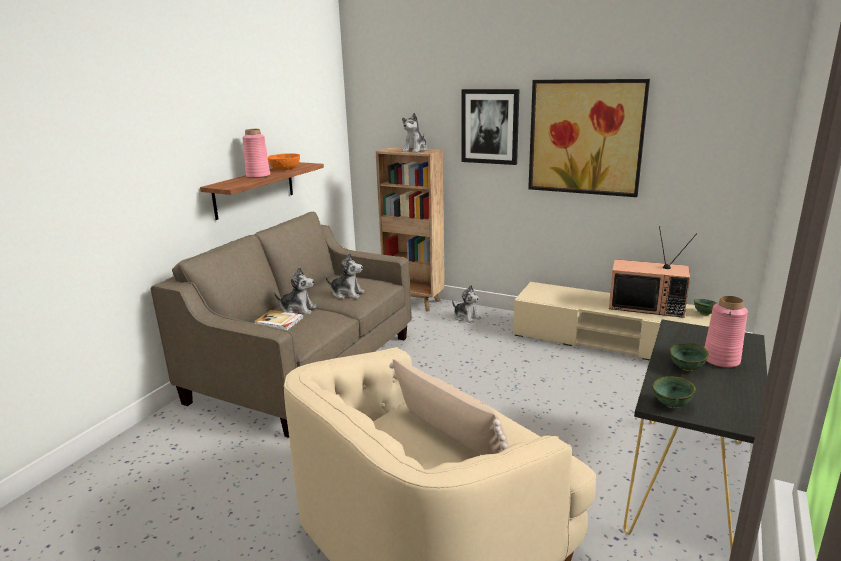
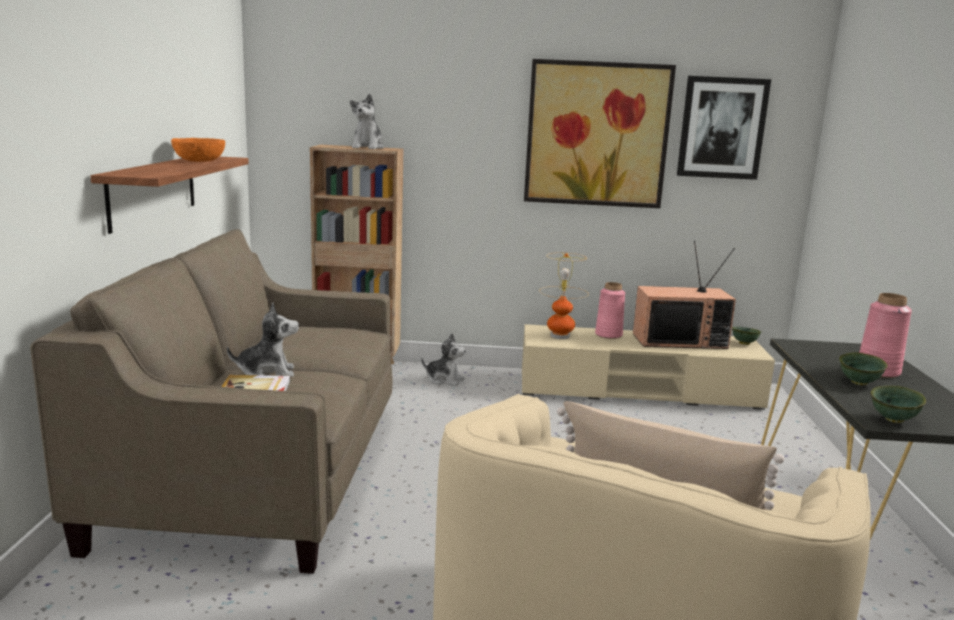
camera: 25 degrees left, 5 degrees down
(258, 176) = (170, 166): pink vase -> pink vase (608, 335)
(347, 294) = (326, 346): plush toy -> none
(490, 126) = (470, 118): picture -> picture (722, 128)
(548, 294) = (559, 336): none -> table lamp

